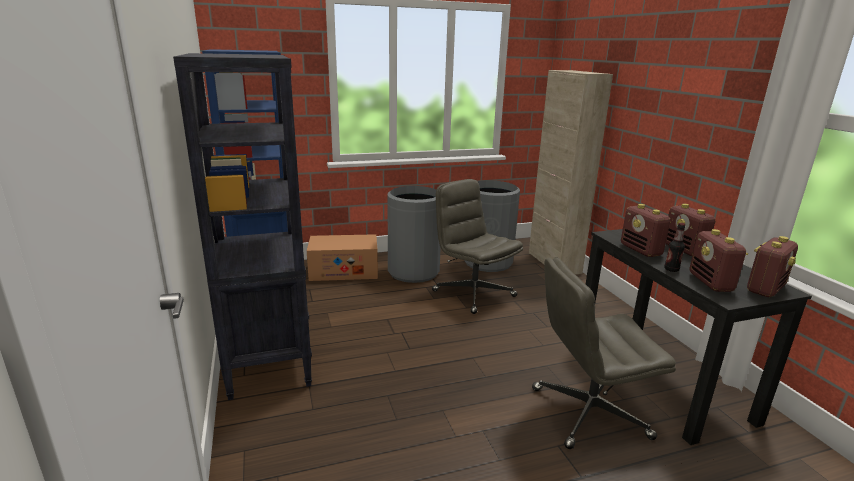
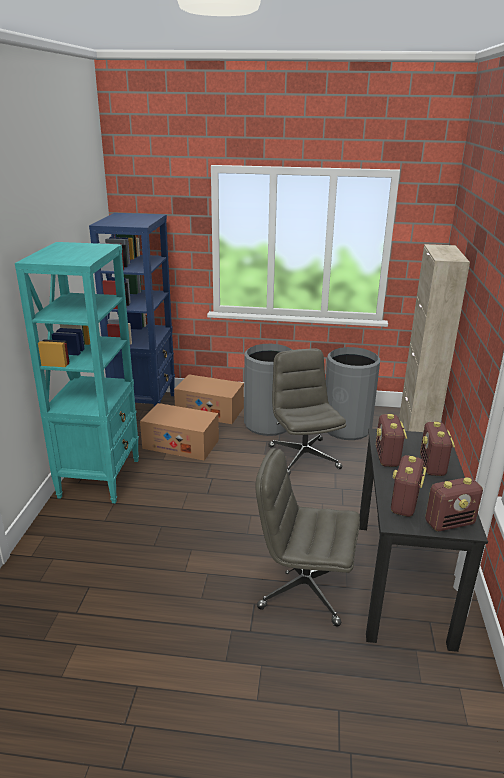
camera: 25 degrees right, 5 degrees up
(269, 362) = (100, 477): black bookcase -> turquoise bookcase
(339, 307) = (181, 444): none -> cardboard box
(671, 269) = (387, 483): bottle -> none

